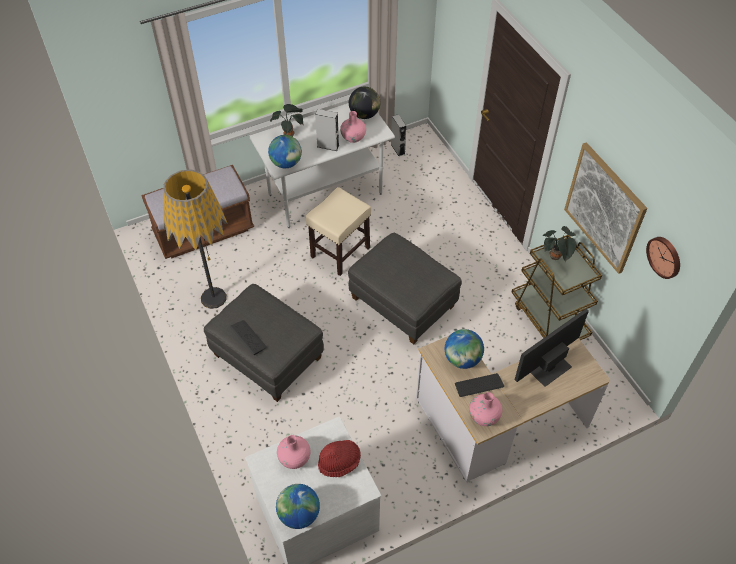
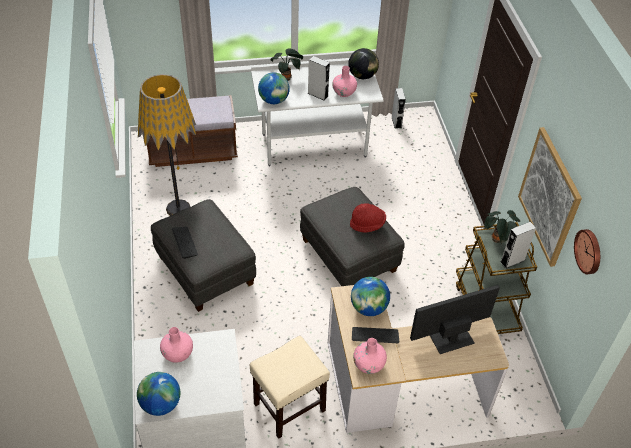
camera: 15 degrees right, 5 degrees down
(339, 462) = (217, 369): red hat -> red hat (367, 224)
(340, 252) = (307, 198): beige stool -> beige stool (288, 407)
(577, 275) = (512, 261): none -> grey speaker

